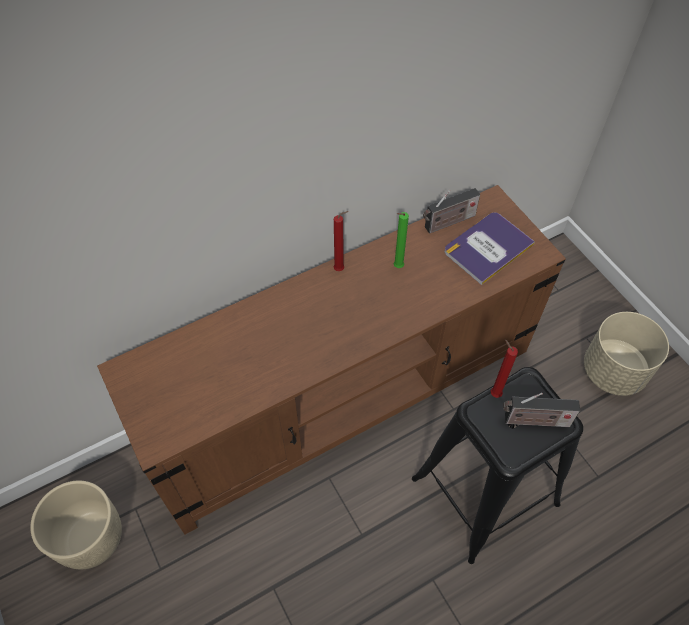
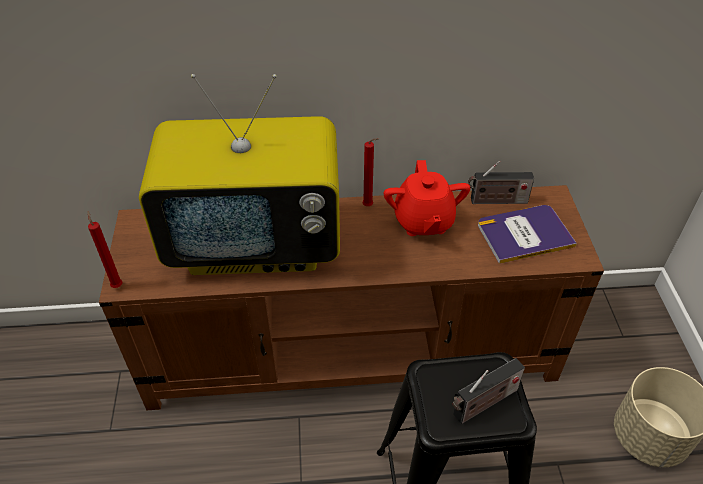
camera: 25 degrees right, 10 degrees down
(90, 537) = (71, 379): beige planter -> none
(259, 348) = (257, 243): none -> television
(397, 267) = (423, 221): green candle -> red teapot
(494, 393) = (455, 363): red candle -> red candle (117, 285)
(533, 421) = (483, 404): radio -> radio turned 60 degrees counterclockwise

